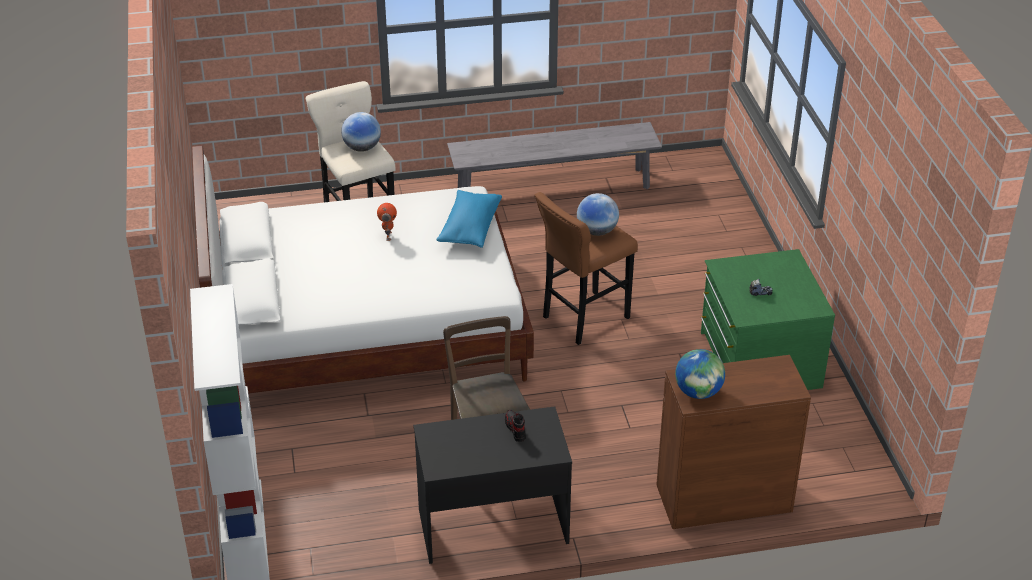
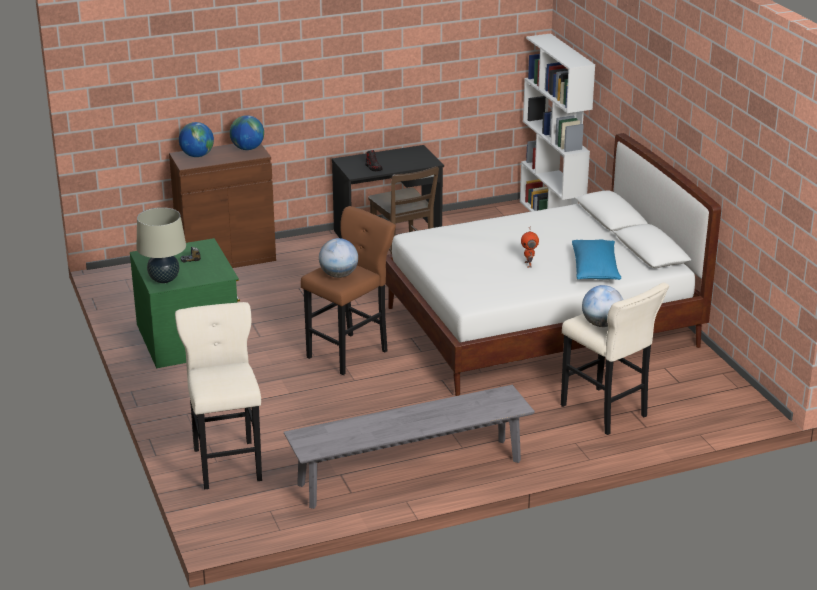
camera: 170 degrees right, 10 degrees down
(470, 228) = (458, 276): blue pillow -> blue pillow (595, 270)
(709, 213) = (227, 462): none -> beige stool
(769, 384) = (197, 155): none -> globe
(786, 266) = (164, 279): none -> beige table lamp

